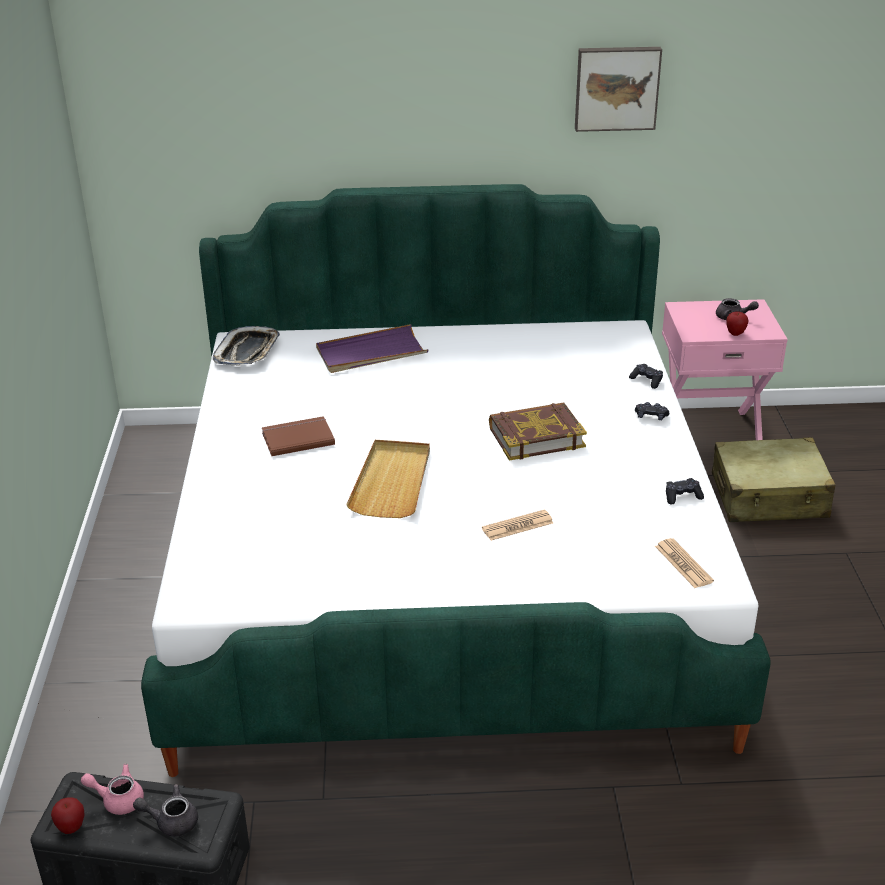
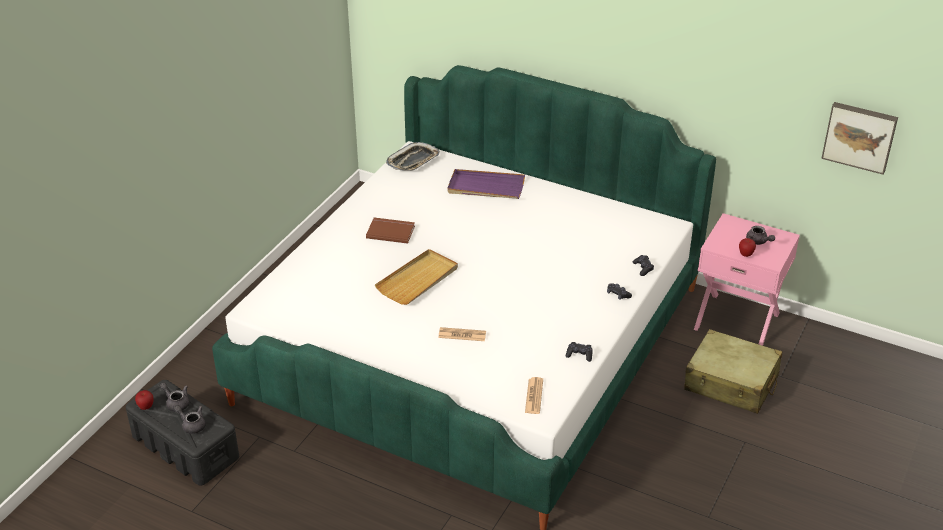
camera: 30 degrees right, 5 degrees up
(118, 799) = (176, 402): pink teapot -> grey teapot
(536, 437) = (530, 282): book -> none
(616, 88) = (696, 49): picture -> picture (859, 136)

